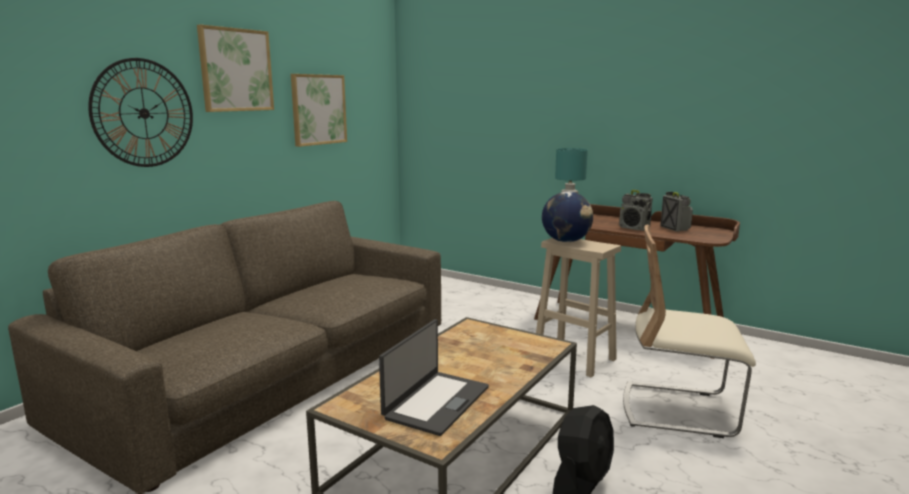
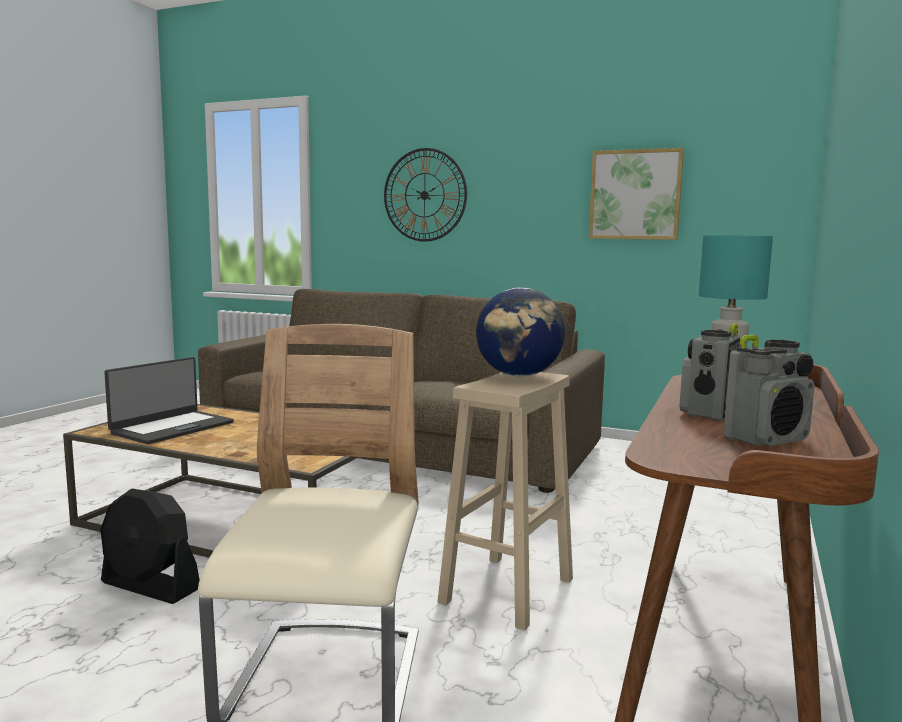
camera: 80 degrees right, 5 degrees down
(236, 70) = (520, 152): picture -> none
(436, 402) = (172, 428): laptop -> laptop turned 75 degrees counterclockwise

